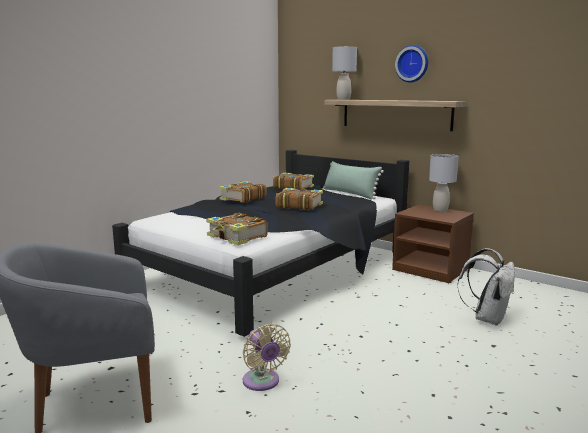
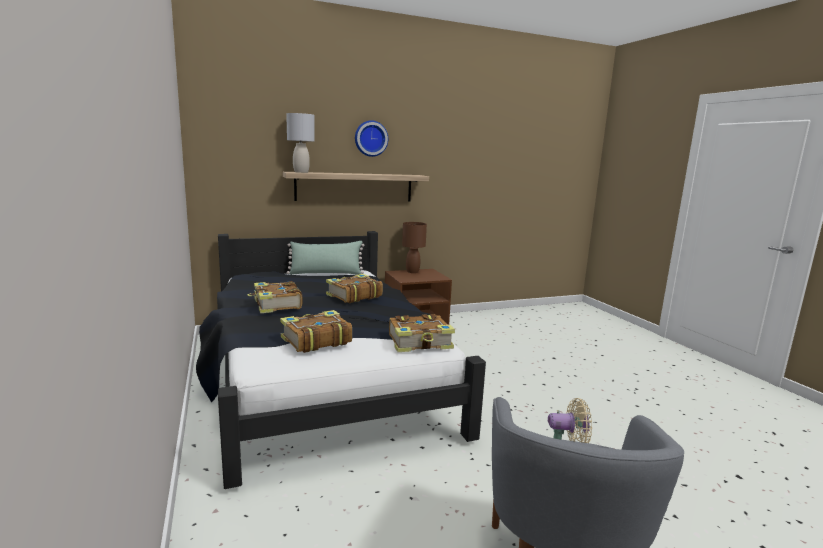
camera: 60 degrees left, 0 degrees up
(293, 187) = (266, 279): book -> book (315, 340)
(440, 210) = (413, 271): grey table lamp -> brown table lamp
(487, 318) = (514, 344): white backpack -> none

